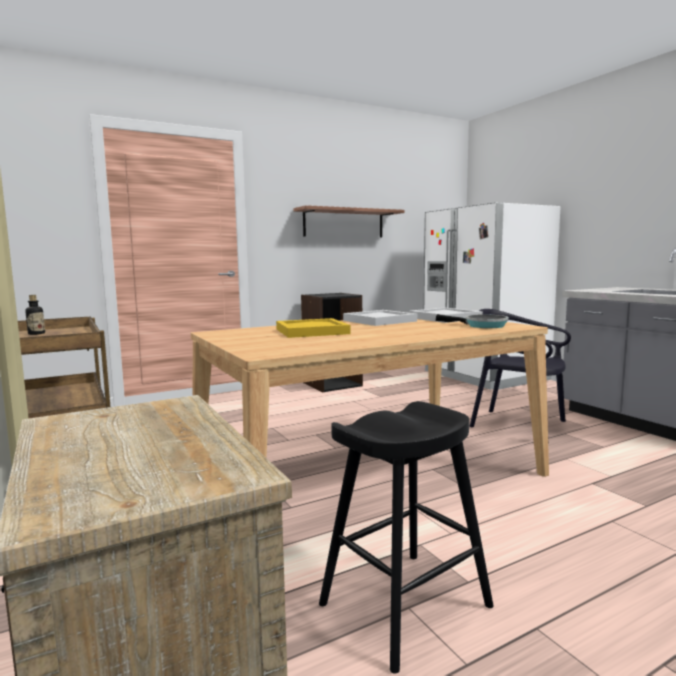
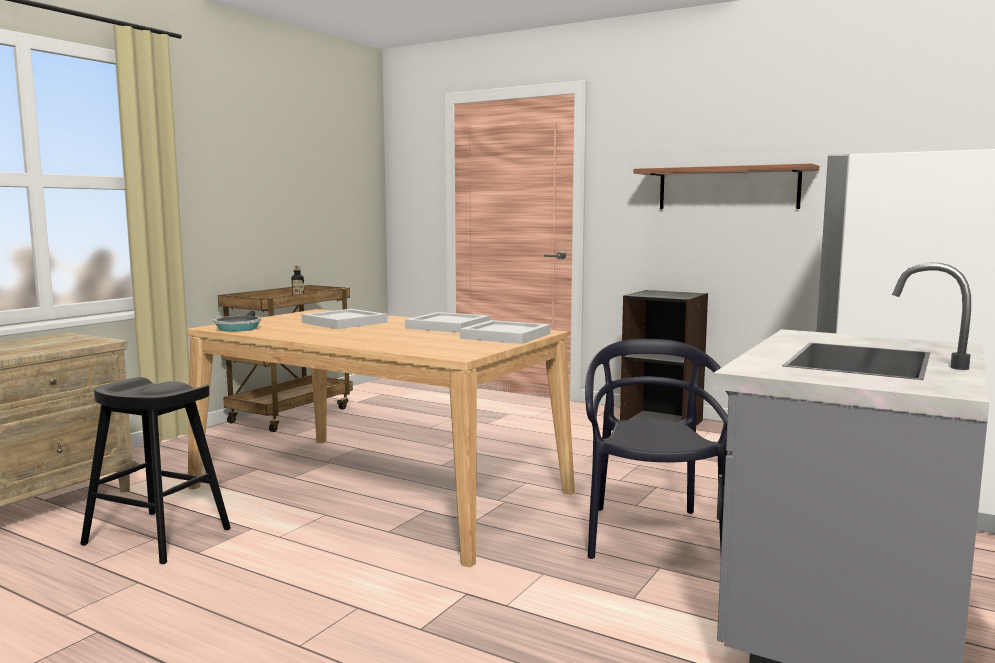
camera: 60 degrees right, 0 degrees up
(313, 331) = (344, 323): yellow tray -> white tray
(482, 325) = (445, 347): frying pan -> frying pan (238, 328)

